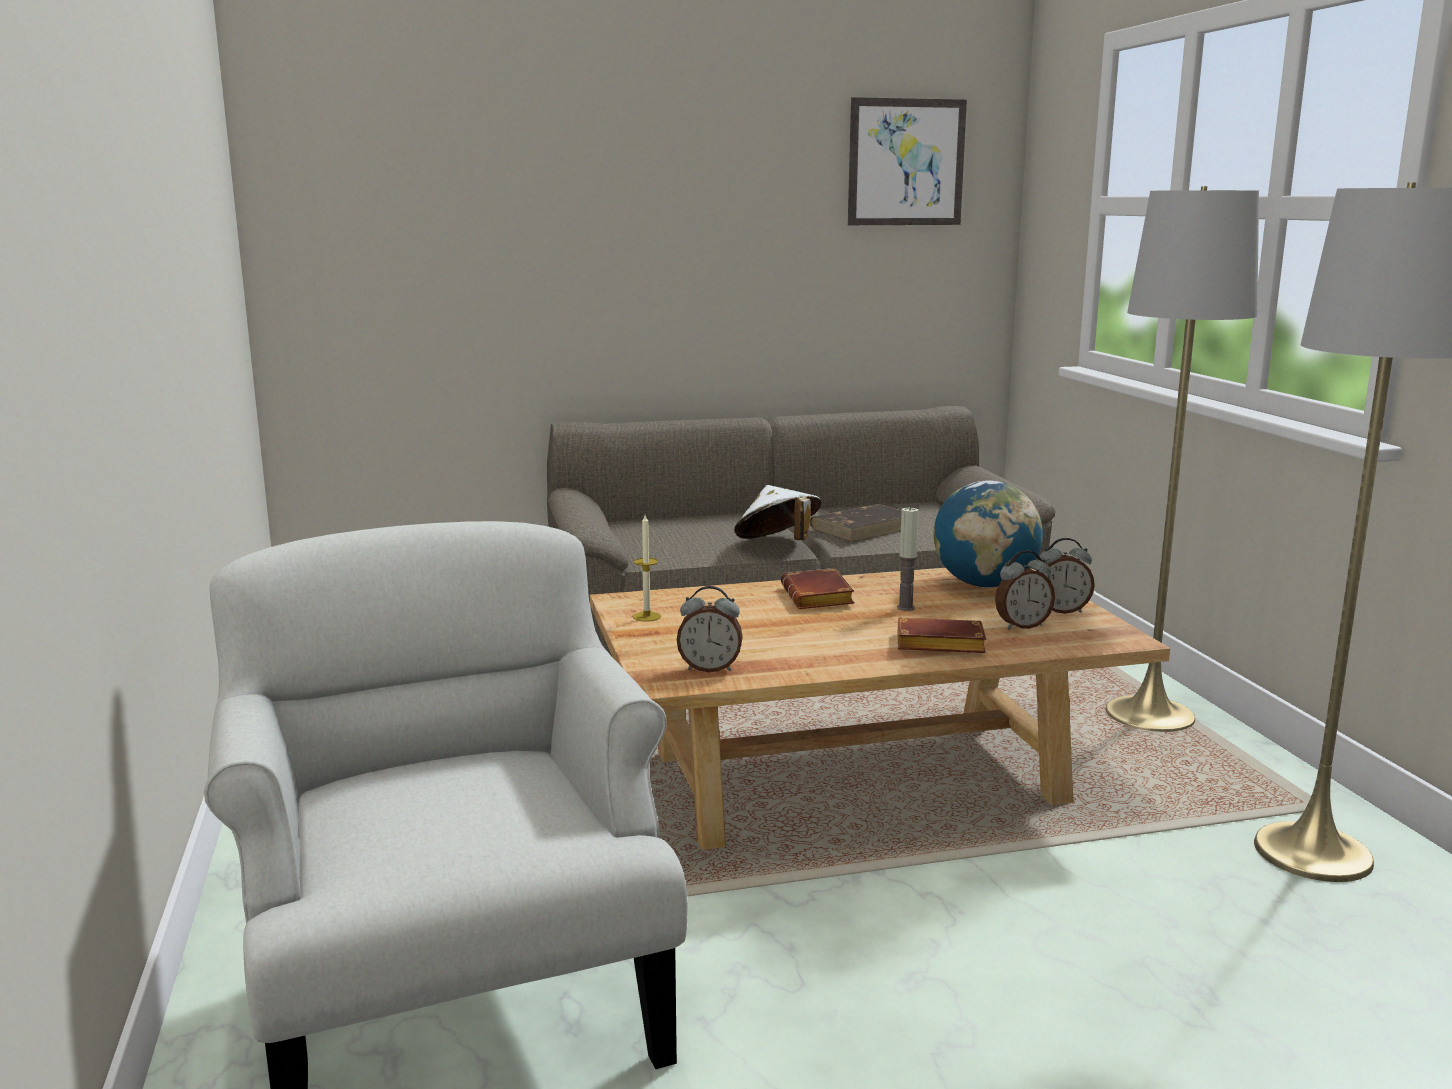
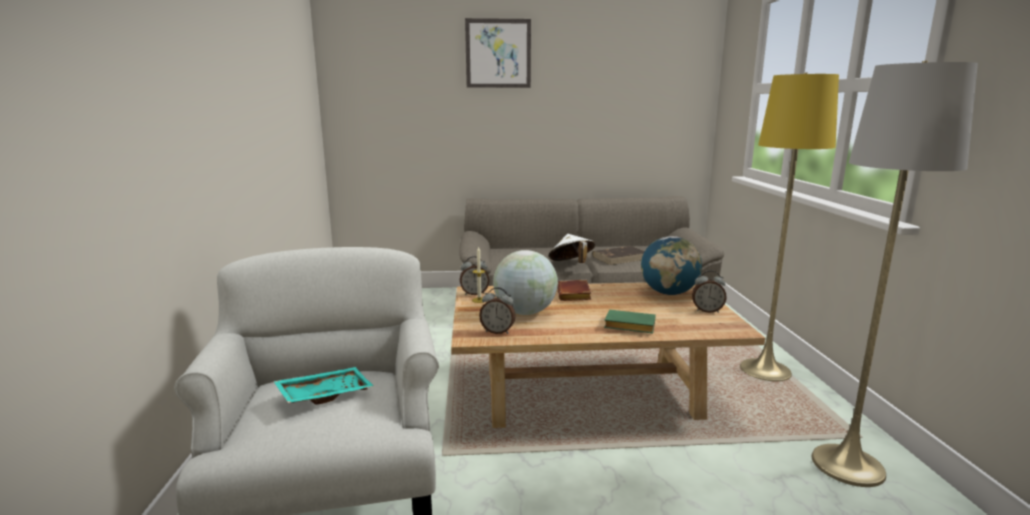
camera: 10 degrees right, 0 degrees up
(451, 794) = (325, 394): none -> turquoise tray
(743, 633) = (525, 312): none -> globe
(906, 162) = (655, 67): picture -> picture (498, 53)
(906, 607) = (619, 303): candle -> none
(937, 645) = (628, 326): brown book -> green book
(1022, 626) = (681, 318): alarm clock -> alarm clock (474, 293)
(1149, 716) = (765, 371): grey floor lamp -> yellow floor lamp

